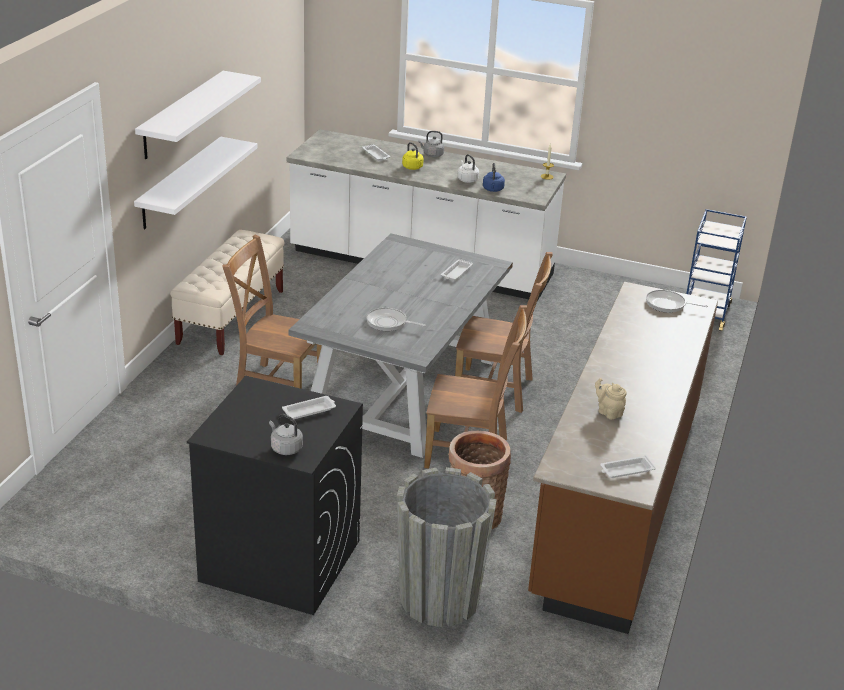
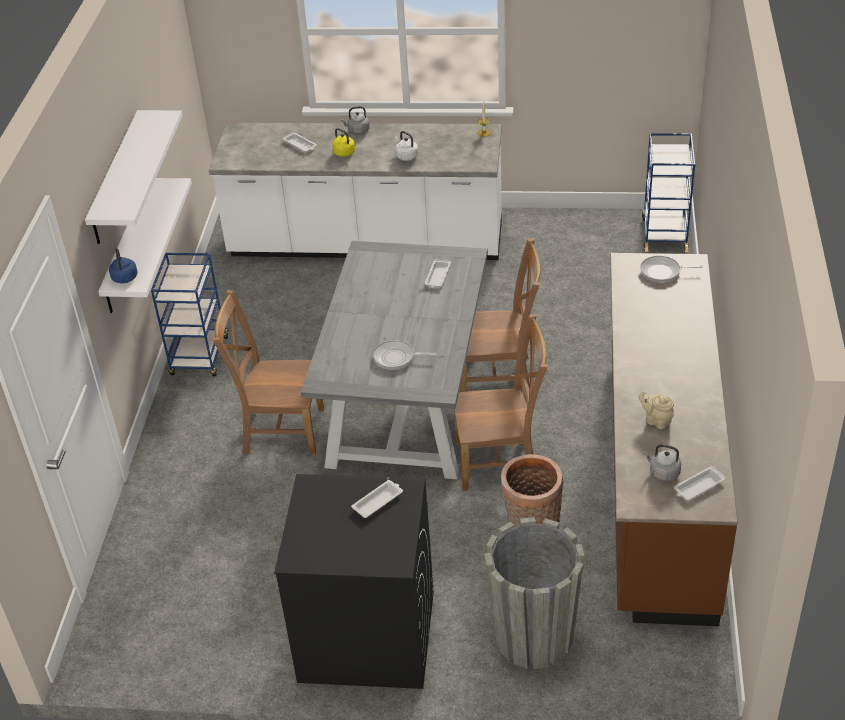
camera: 10 degrees left, 10 degrees up
(231, 317) = (200, 357): beige bench -> blue cart
(285, 448) = (374, 554): grey kettle -> grey kettle (662, 472)
(493, 190) = (437, 163): blue kettle -> blue kettle (125, 279)

